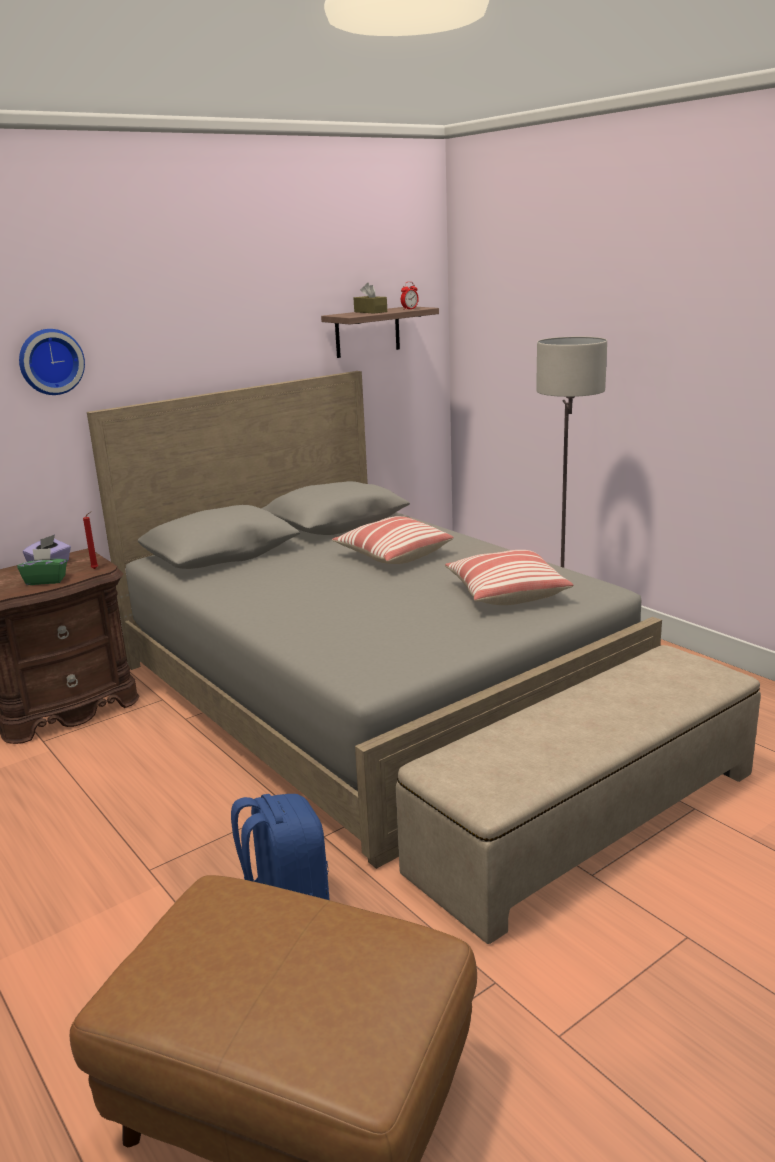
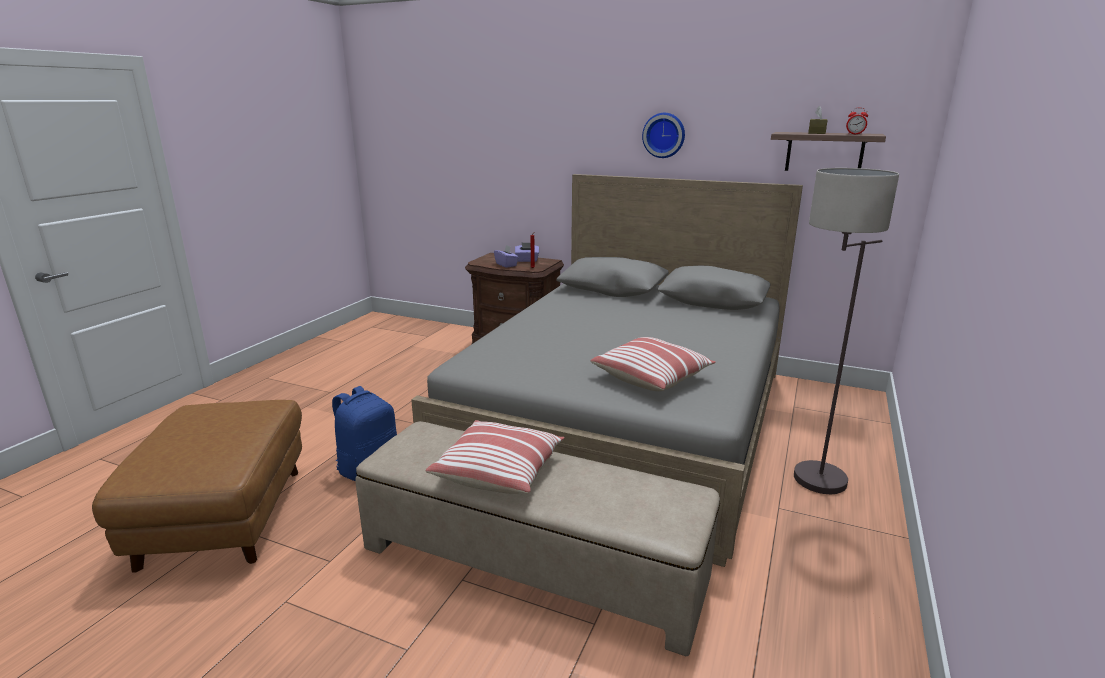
camera: 60 degrees right, 0 degrees up
(46, 580) = (506, 265): green tissue box -> purple tissue box
(50, 361) = (560, 138): wall clock -> wall clock (664, 135)
(392, 555) = (675, 328): pillow -> pillow (499, 471)

